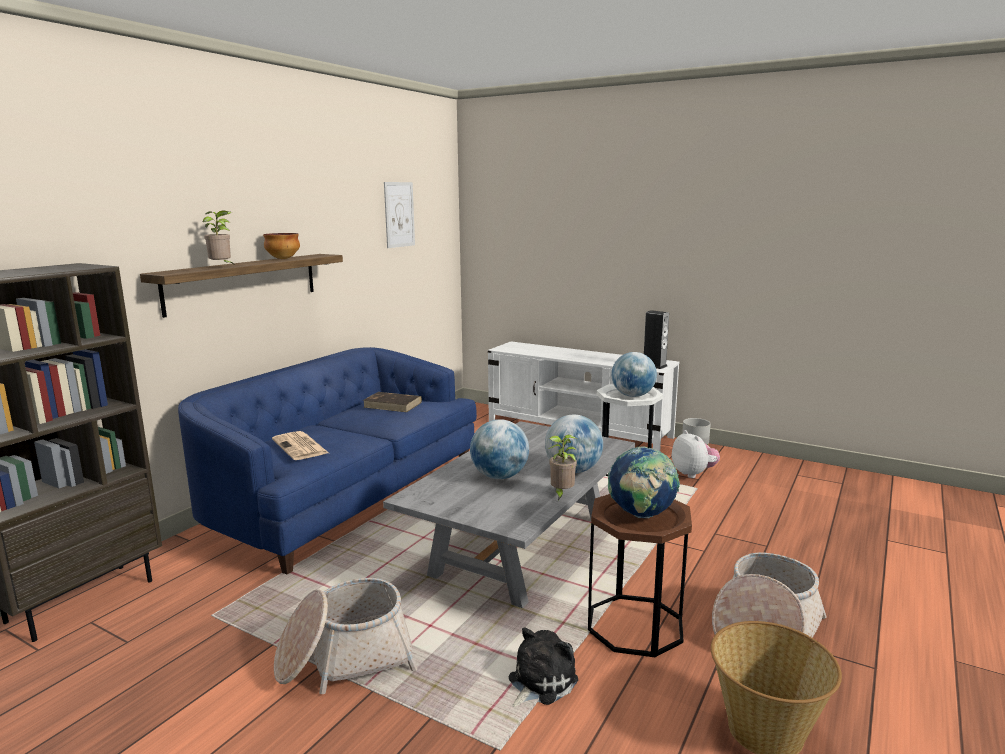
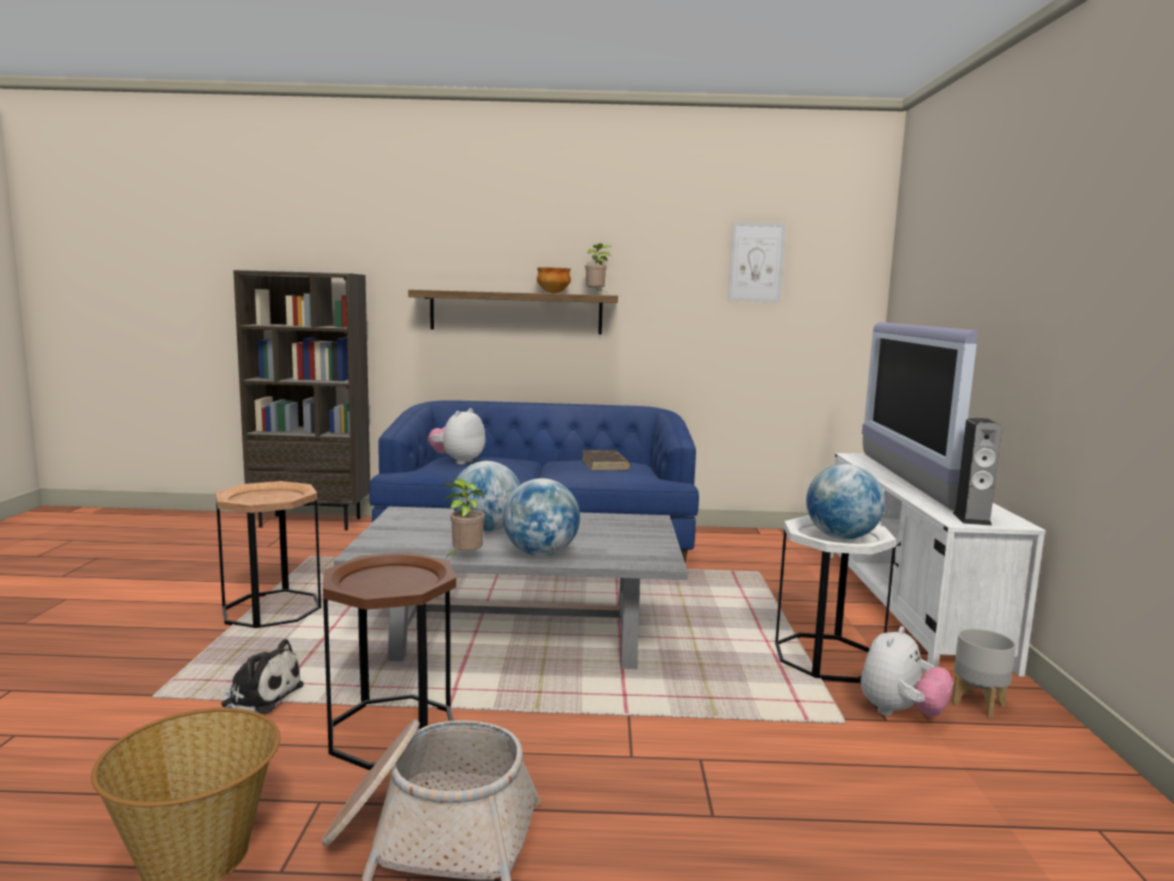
camera: 60 degrees right, 5 degrees down
(222, 267) = (475, 291): potted plant -> potted plant (596, 294)
(301, 447) = (458, 461): newspaper -> plush toy
(344, 657) = (272, 609): basket -> brown side table
(564, 355) = (900, 478): none -> television
(641, 515) = (393, 581): globe -> none

